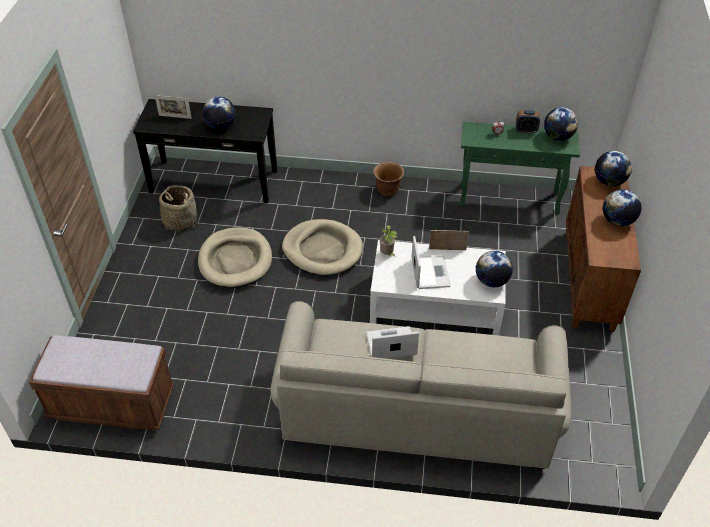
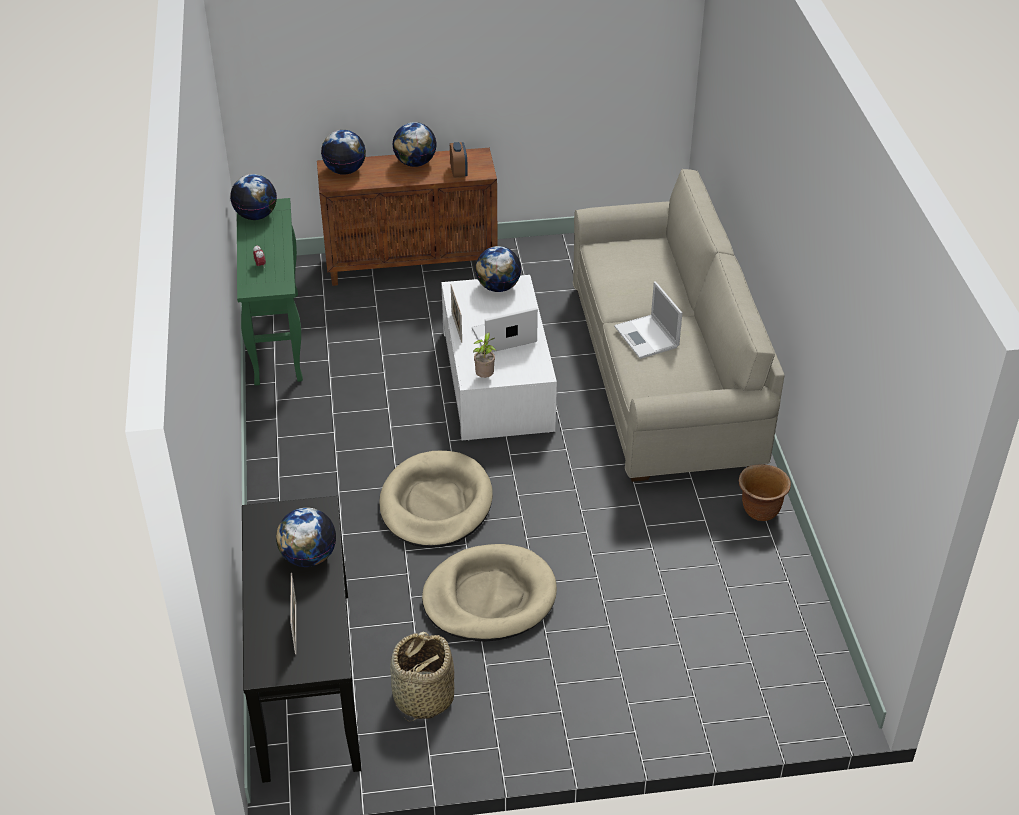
camera: 105 degrees left, 5 degrees down
(112, 404) = (805, 651): brown bench -> none
(387, 190) = (283, 459): brown planter -> brown planter (760, 511)
(526, 131) = (247, 242): alarm clock -> alarm clock (459, 173)

